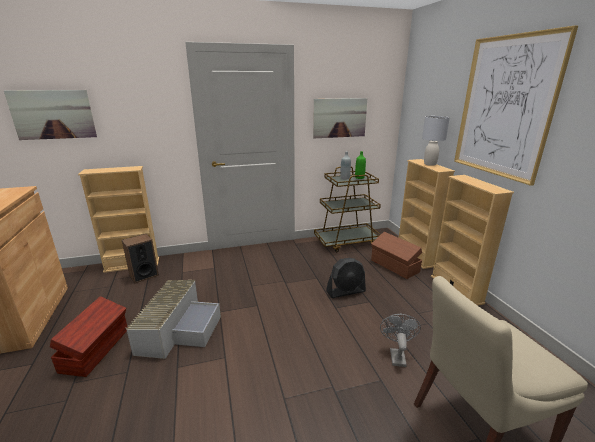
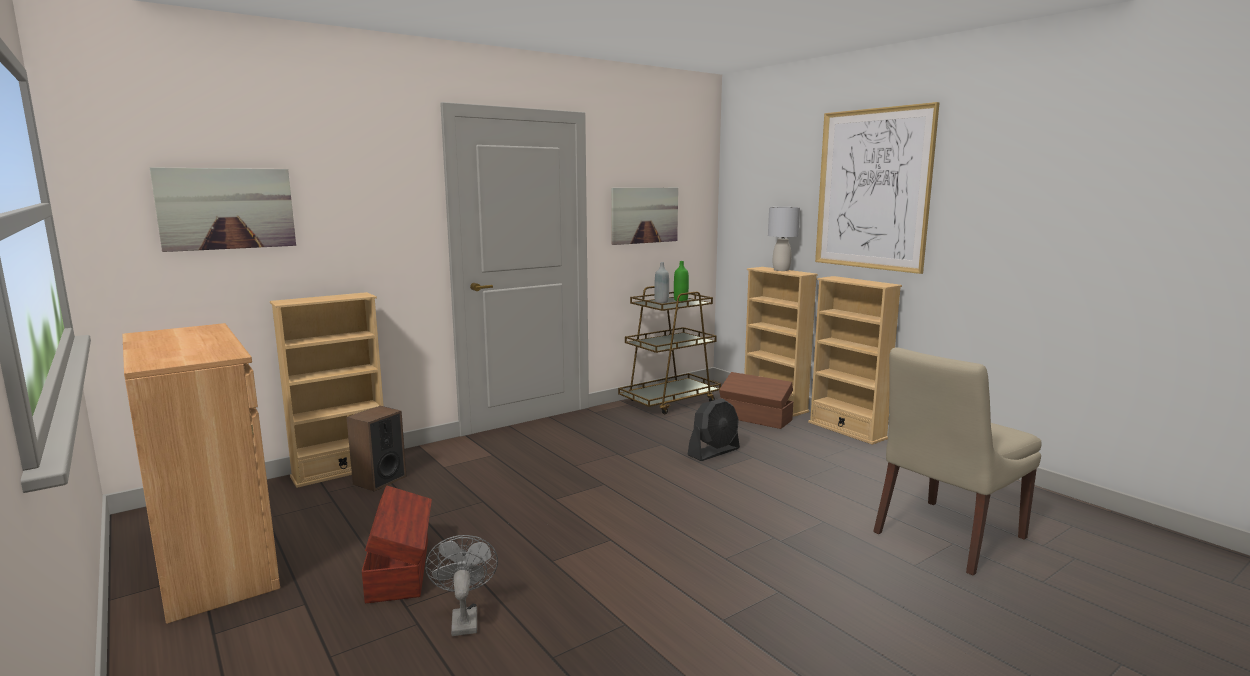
camera: 20 degrees left, 10 degrees down
(178, 328) = (509, 525): grey storage box -> none
(396, 355) = (824, 498): grey fan -> grey fan (464, 618)

